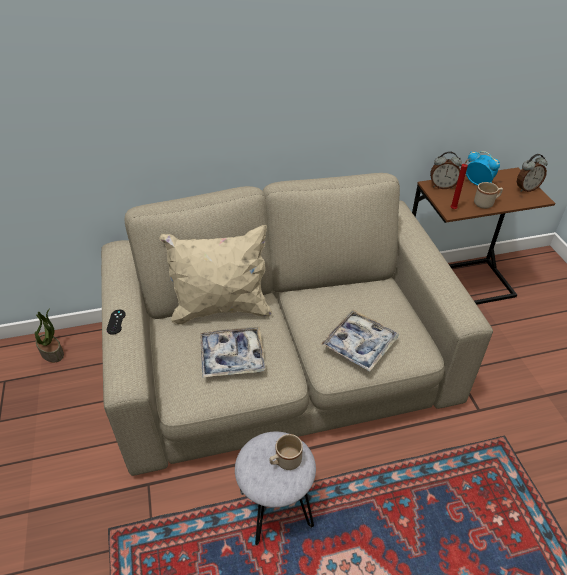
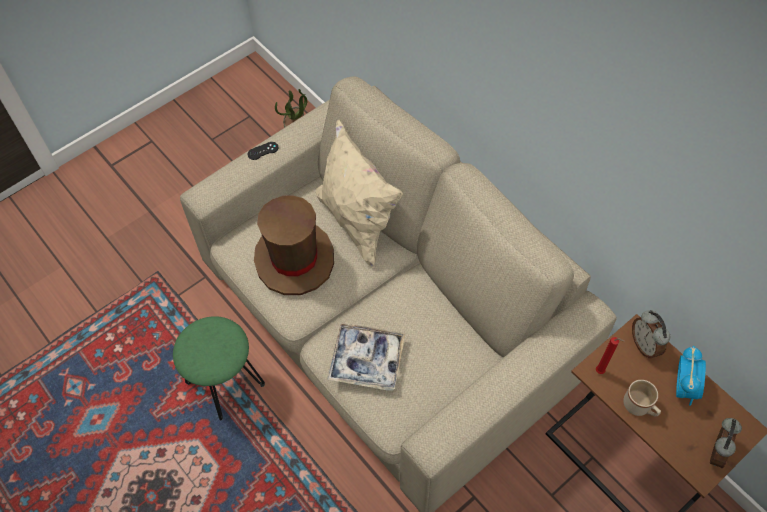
camera: 65 degrees right, 15 degrees up
(232, 356) = (295, 259): tray -> brown hat
(276, 510) = (225, 384): grey stool -> green stool
(285, 461) = (213, 353): beige mug -> none
(526, 188) = (714, 451): alarm clock -> alarm clock turned 105 degrees counterclockwise

